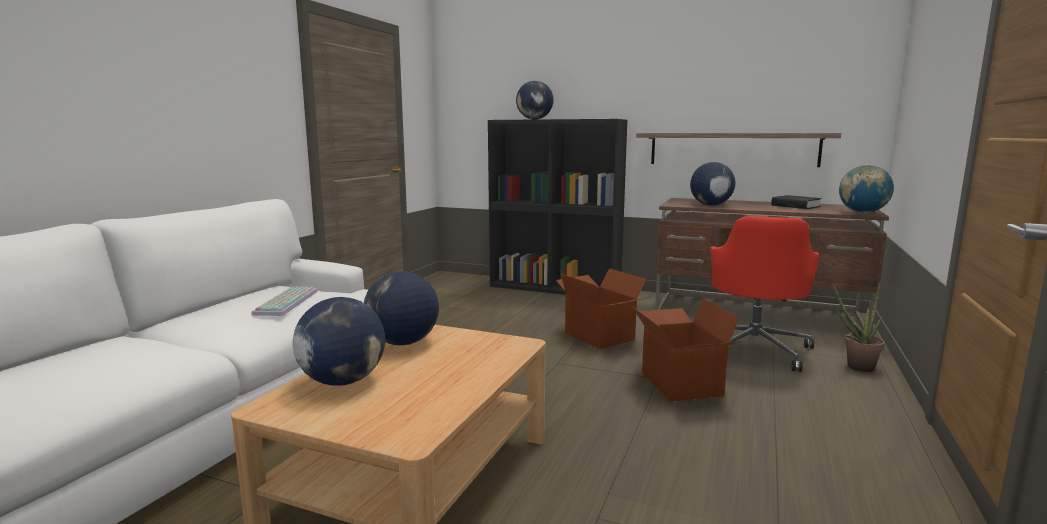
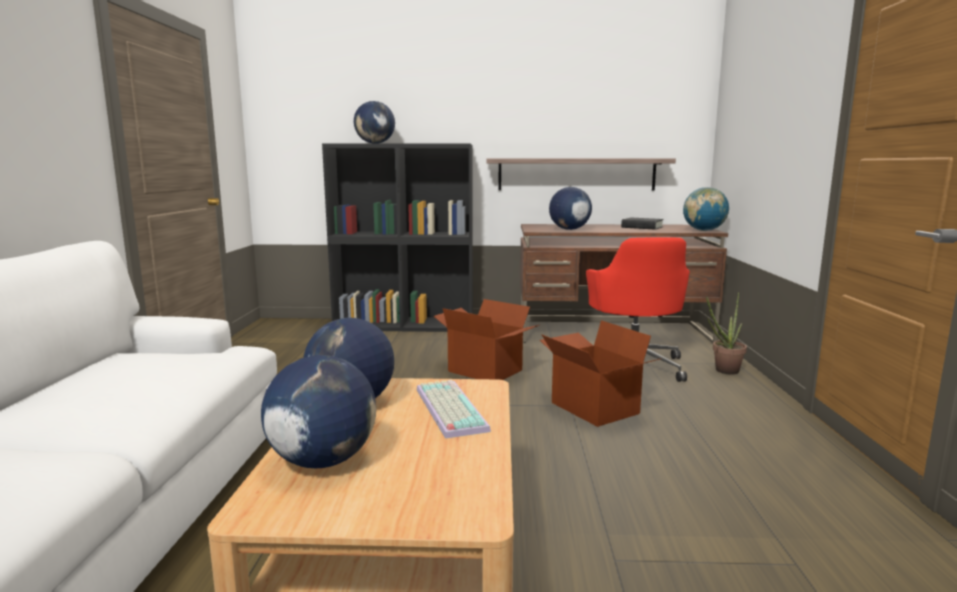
camera: 20 degrees left, 0 degrees up
(285, 302) = (154, 372): keyboard -> keyboard (447, 408)

